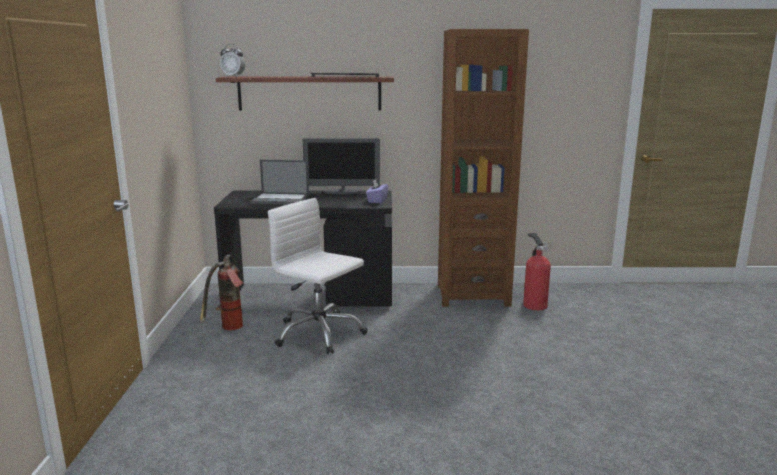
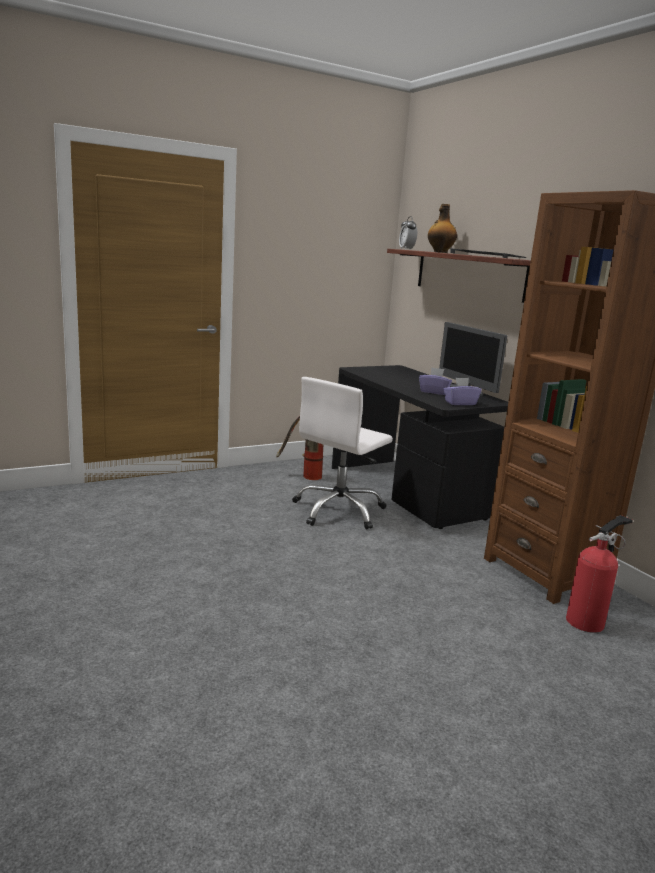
camera: 60 degrees right, 0 degrees up
(279, 76) = (440, 252): none -> bottle
(281, 199) = (399, 378): laptop -> none
(319, 333) = (339, 510): white office chair -> white office chair turned 150 degrees counterclockwise
(337, 200) = (434, 392): none -> purple tissue box

